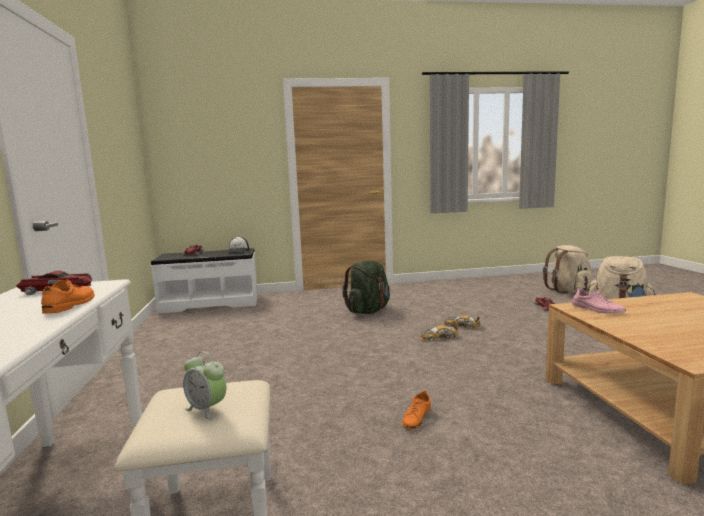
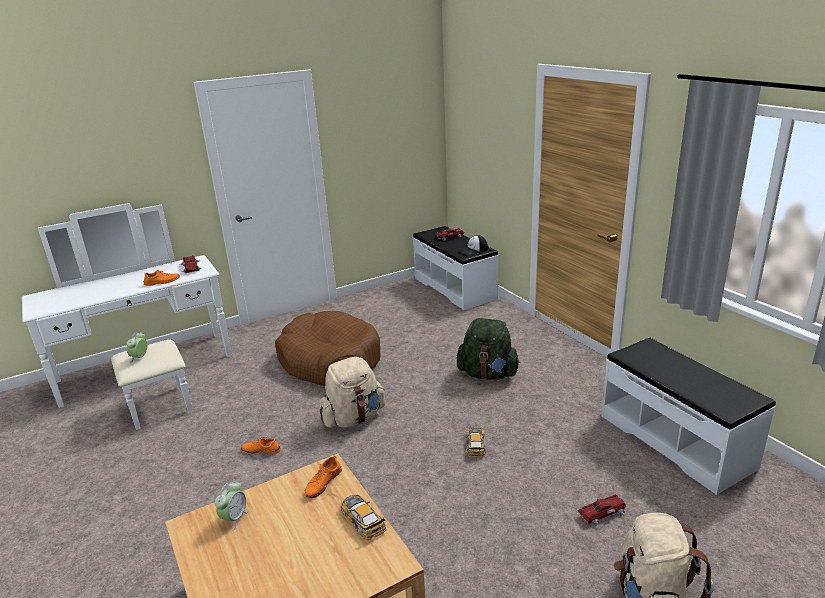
camera: 70 degrees right, 15 degrees up
(263, 364) = (330, 361): none -> brown dog bed
(438, 337) = (430, 434): toy car -> toy car (362, 519)
(481, 286) = (675, 440): none -> white bench
(568, 291) = (729, 540): beige backpack -> beige backpack (353, 418)
(597, 309) = (323, 483): pink shoe -> orange shoe
(667, 340) = (234, 518): none -> alarm clock

